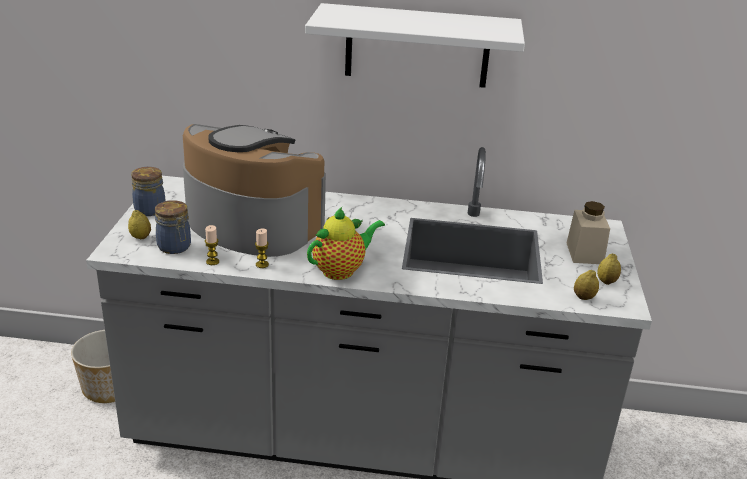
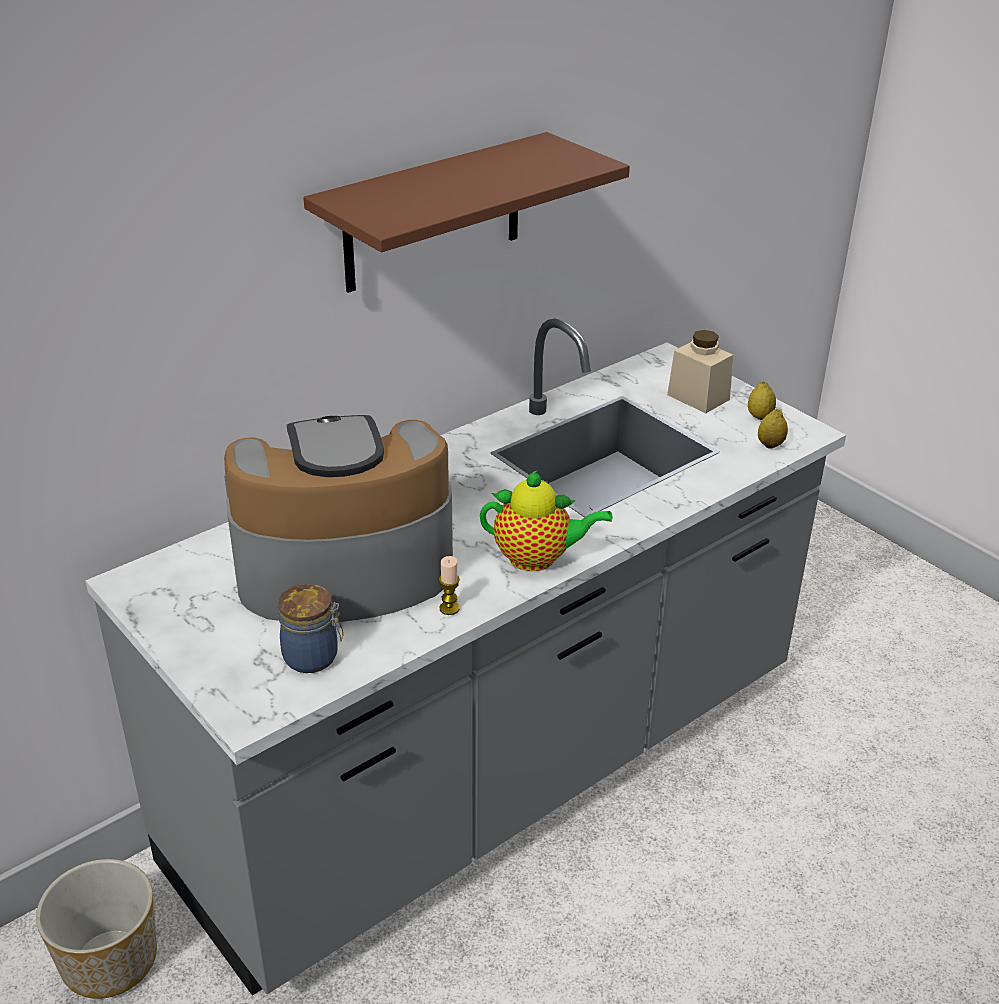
camera: 45 degrees left, 5 degrees up
(140, 237) = (244, 675): lemon -> none
(150, 209) = (178, 631): jar -> none
(212, 261) = (391, 643): candle -> none
(341, 270) = (537, 558): teapot -> teapot turned 90 degrees clockwise
(417, 46) = (433, 213): white shelf -> brown shelf

